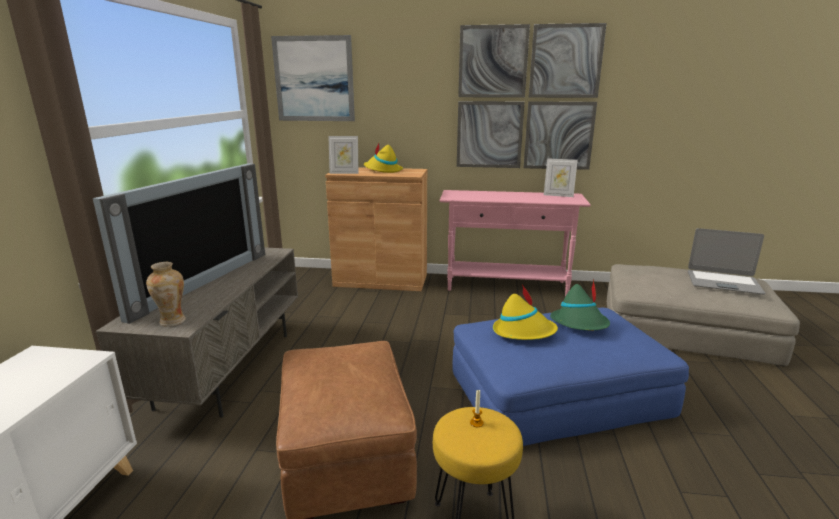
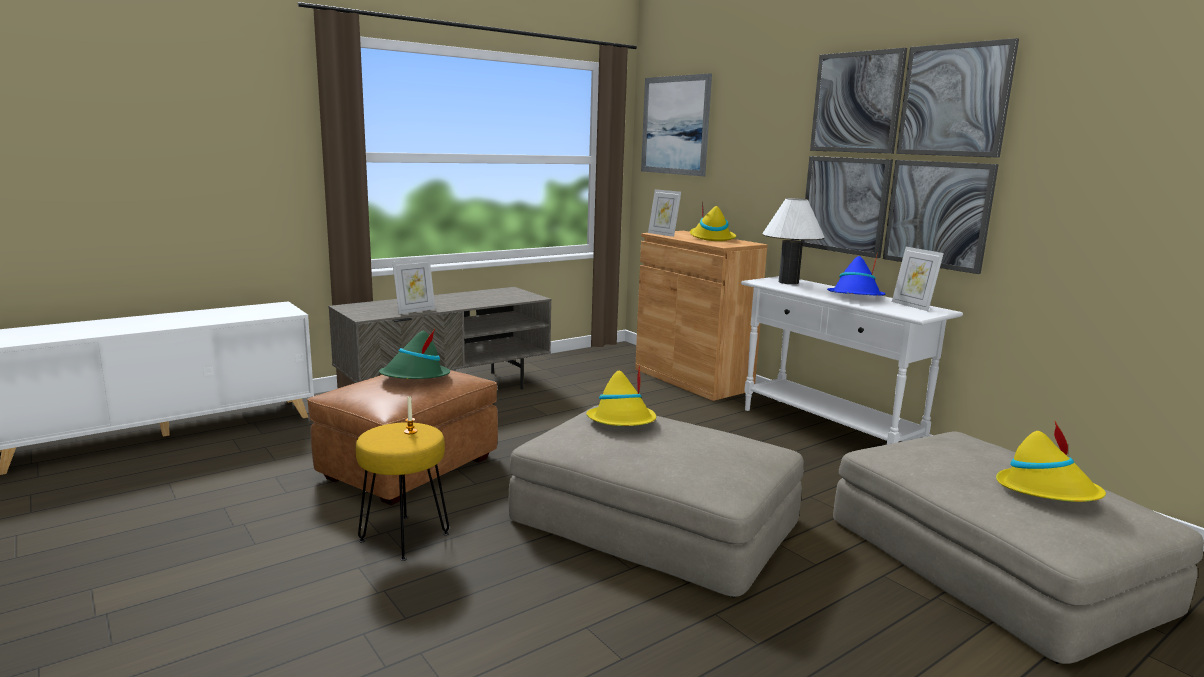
camera: 45 degrees right, 5 degrees down
(172, 321) = (368, 313): vase -> none
(199, 282) = (435, 299): television -> none
(214, 300) = (415, 310): none -> picture frame
(464, 194) = (788, 282): none -> white table lamp
(507, 286) = (828, 430): pink console table -> white console table
(523, 196) = (856, 297): none -> blue hat
(557, 391) = (655, 519): blue ottoman -> beige ottoman
(580, 323) = (695, 438): green hat -> green hat (414, 377)
(723, 283) = (1047, 491): laptop -> yellow hat

